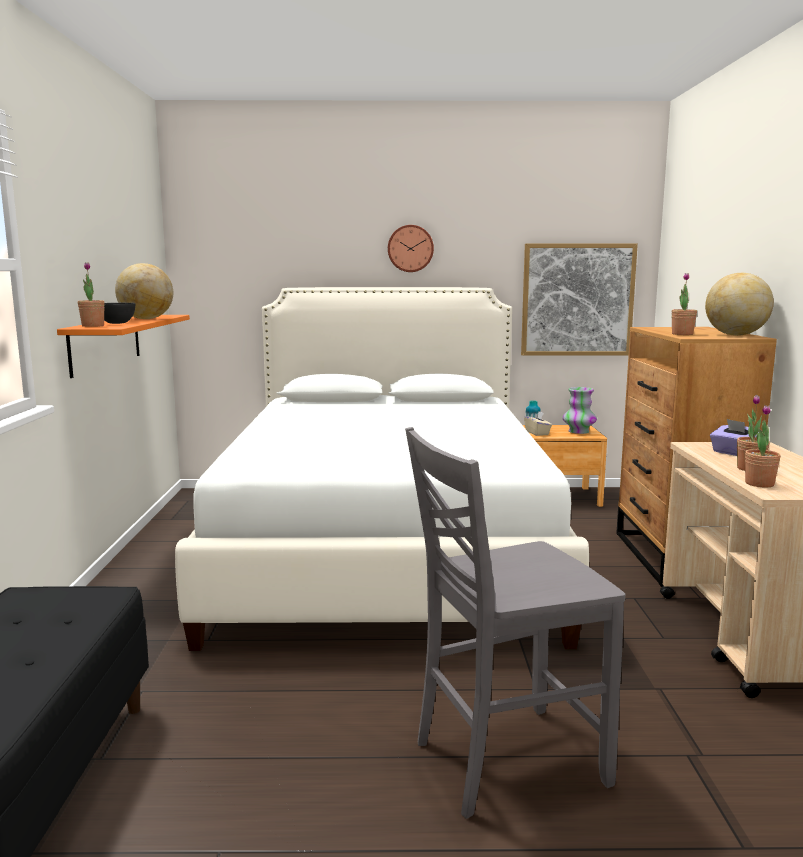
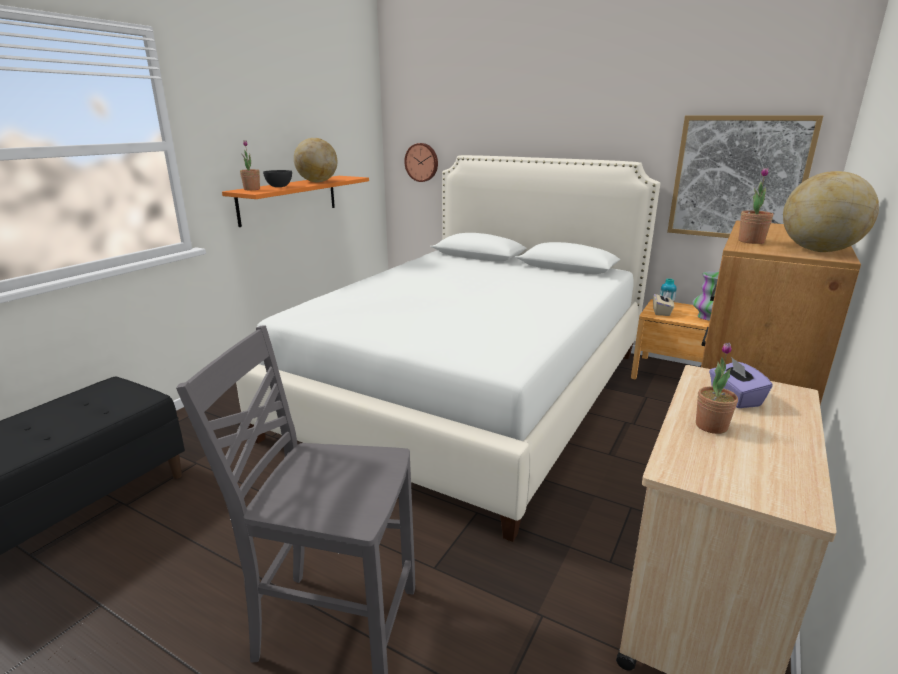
camera: 30 degrees right, 10 degrees up
(410, 248) = (569, 120): wall clock -> wall clock (422, 162)
(759, 484) = (680, 452): potted plant -> none

